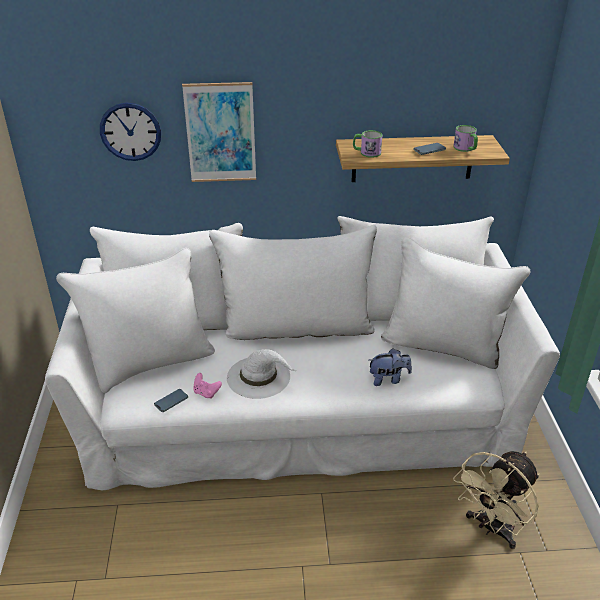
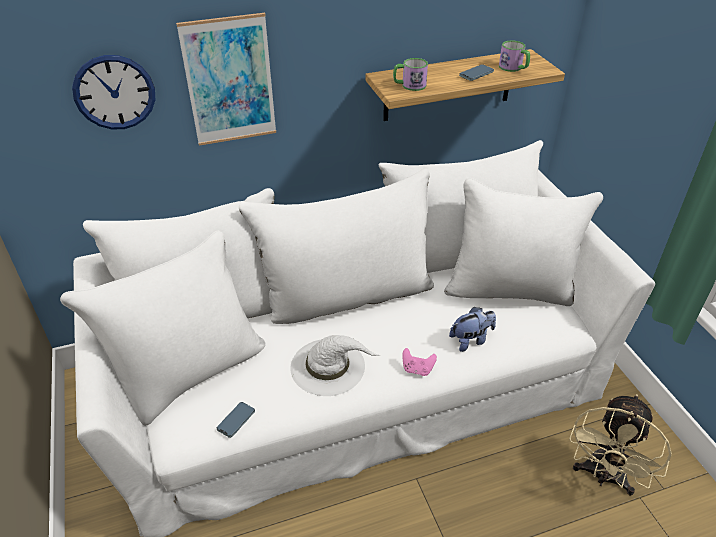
camera: 15 degrees left, 5 degrees up
(206, 393) = (274, 400): pink game controller -> pink game controller (417, 369)

